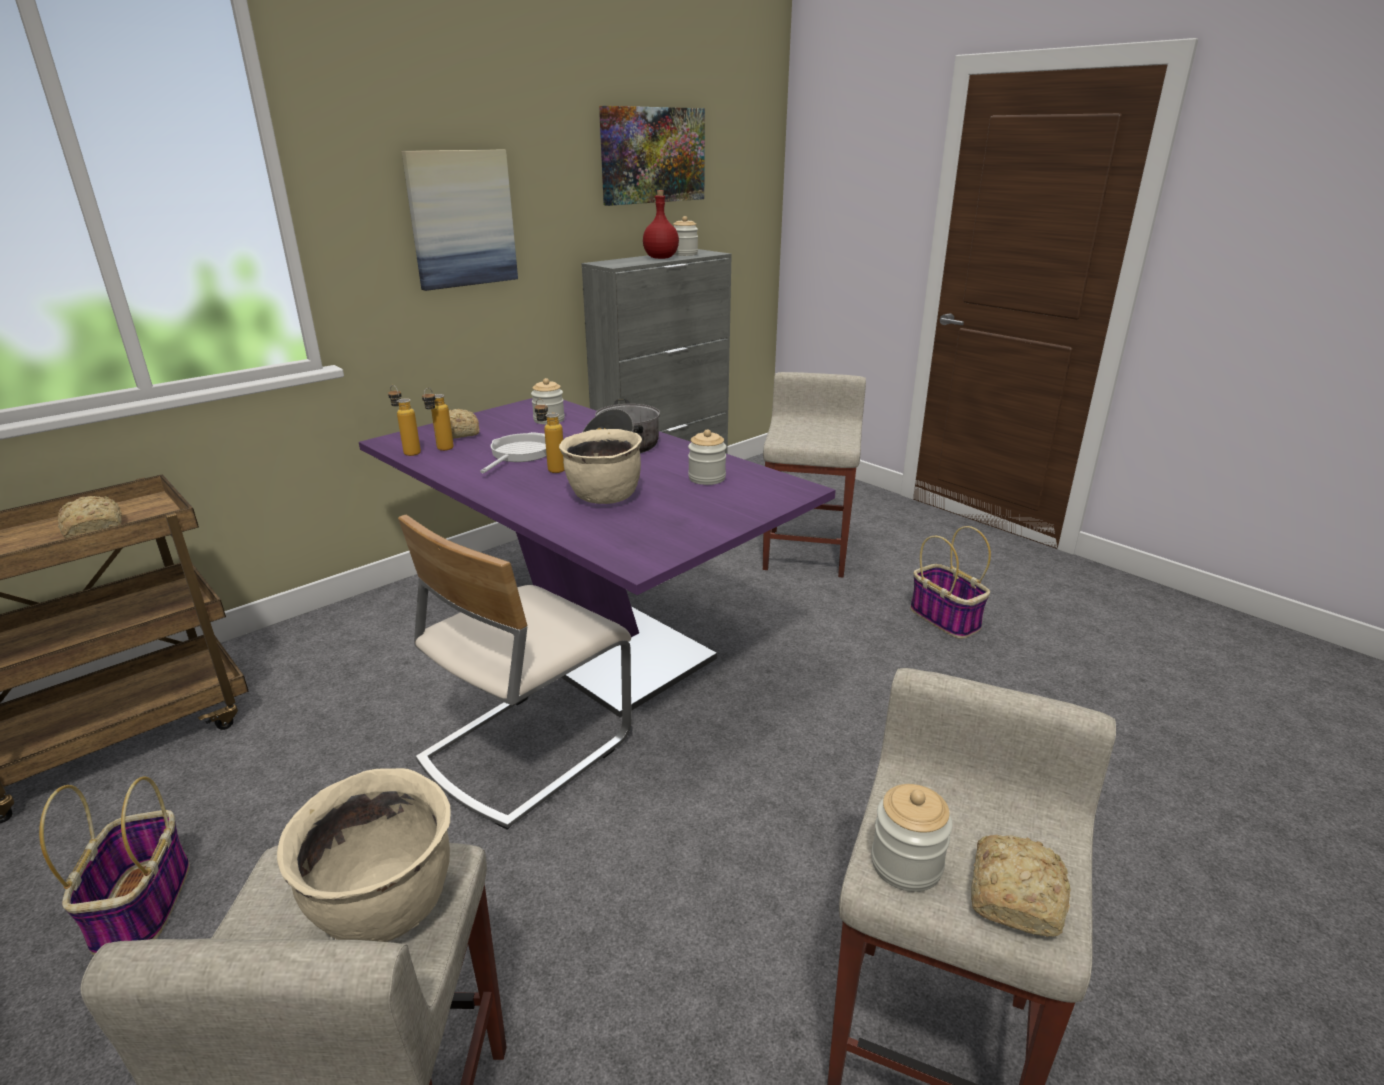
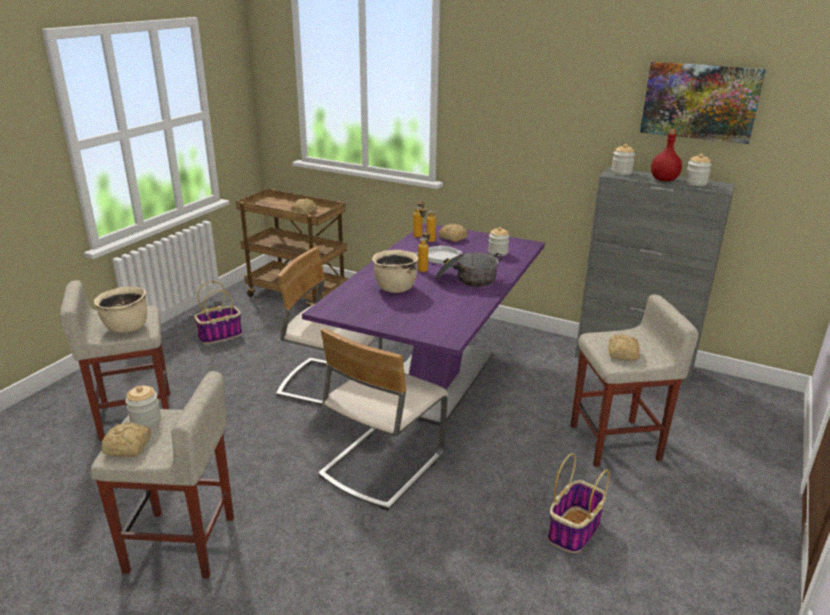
camera: 70 degrees right, 0 degrees up
(461, 219) = (527, 121): picture -> none
(707, 478) = (443, 309): jar -> jar (621, 172)
(781, 734) = (381, 465): none -> beige chair
(826, 438) = (622, 354): none -> bread

